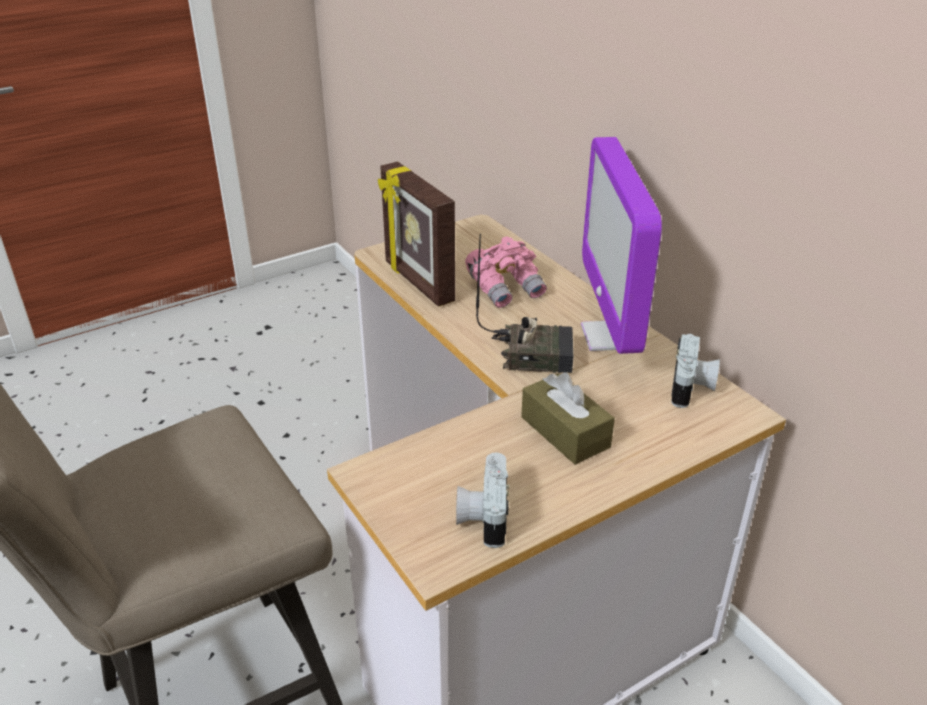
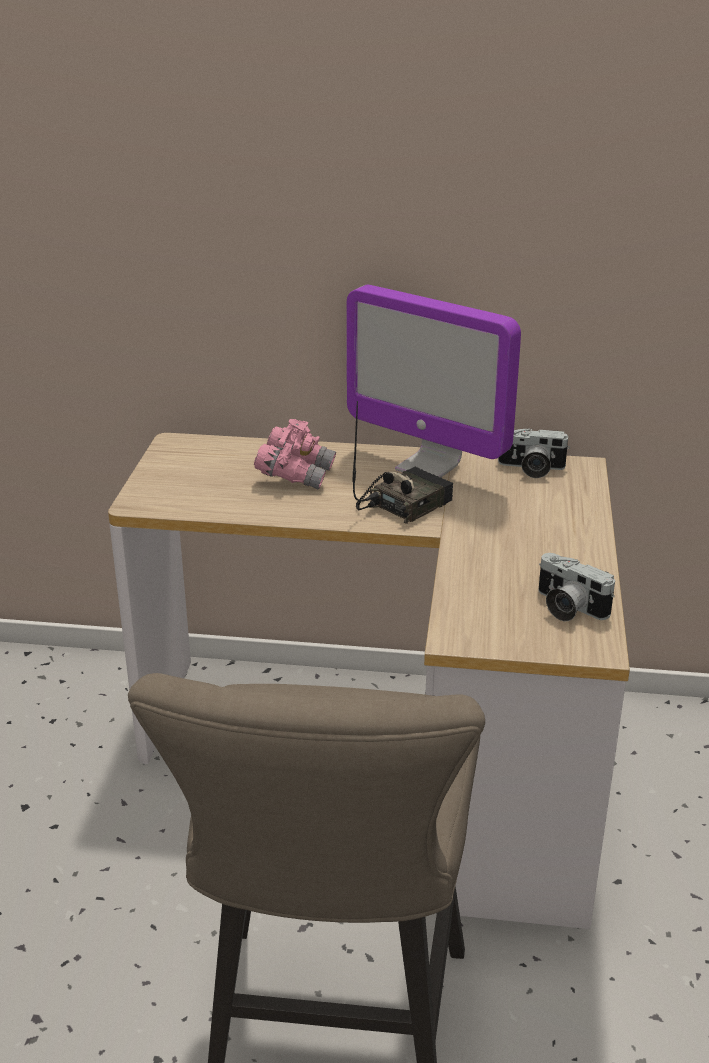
camera: 50 degrees left, 5 degrees down
(417, 282) = (217, 506): picture frame -> none
(565, 432) = (516, 535): brown tissue box -> none
(692, 387) = (531, 469): camera -> camera turned 135 degrees clockwise

